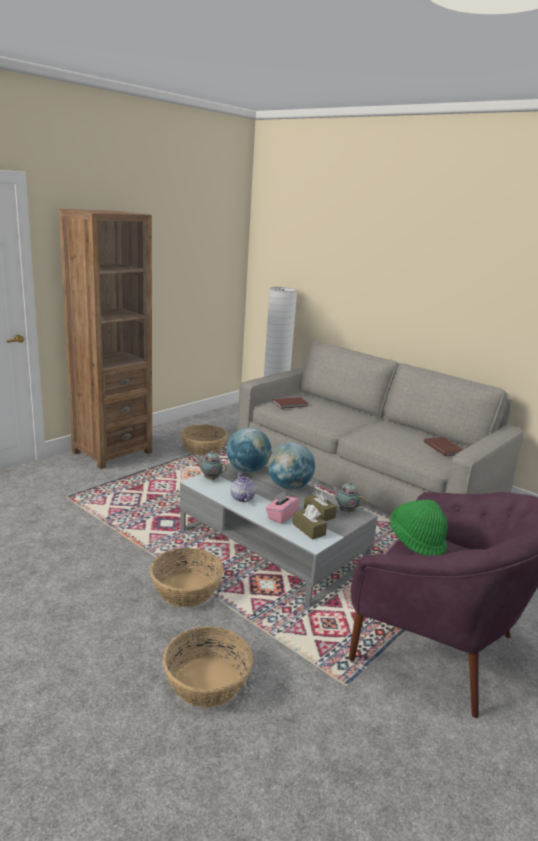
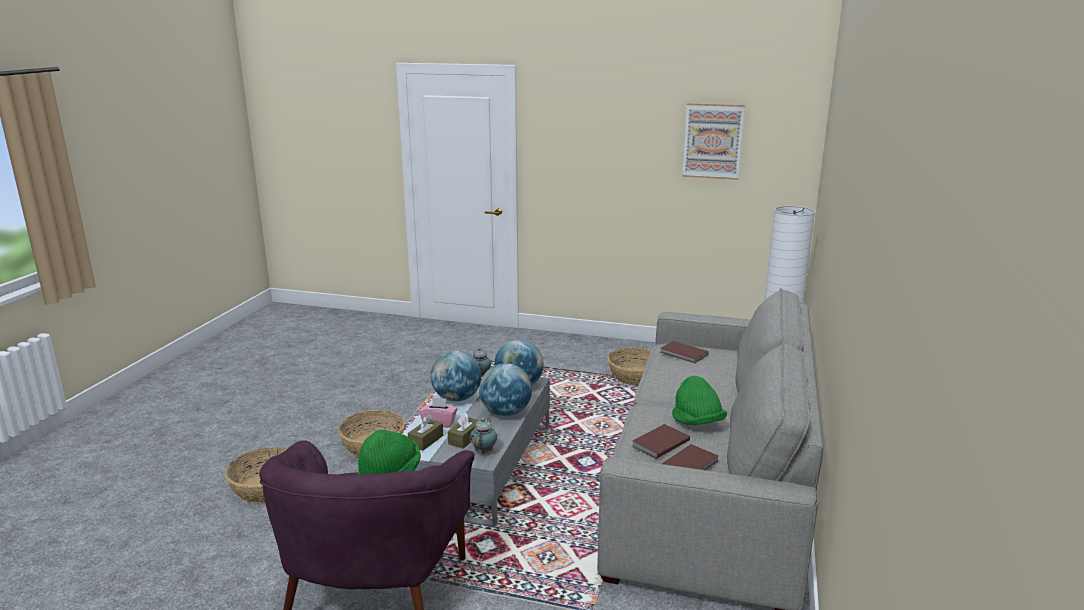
camera: 65 degrees right, 0 degrees up
(112, 452) = (563, 345): brown bookcase -> none
(190, 245) = (712, 141): none -> picture
(242, 498) = (457, 398): teapot -> globe
(392, 430) = (697, 423): none -> green hat
(411, 447) = (659, 443): none -> brown book

